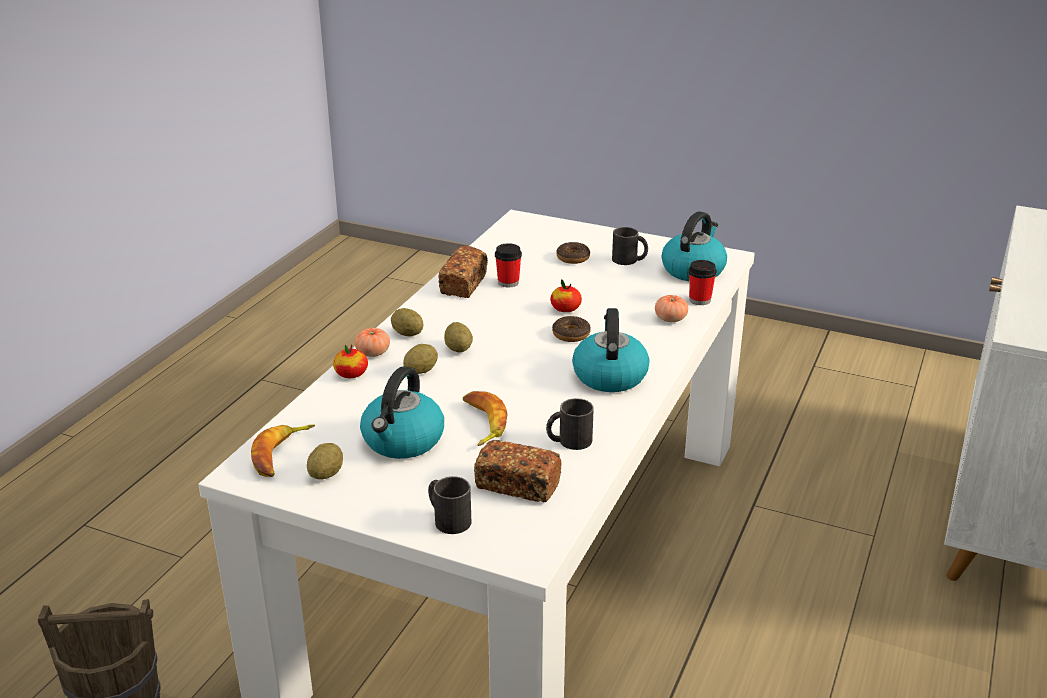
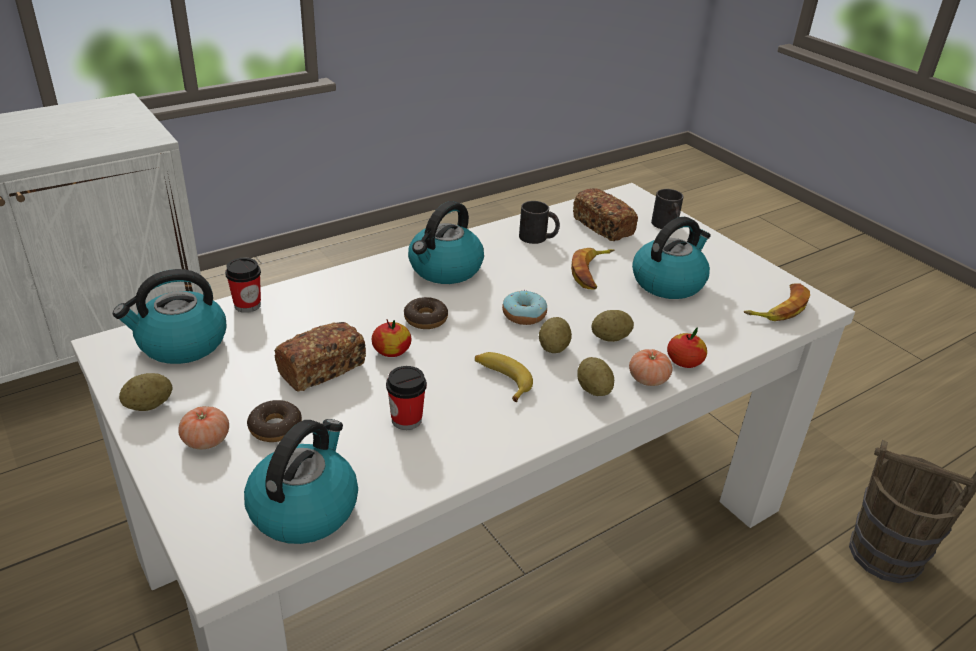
camera: 150 degrees left, 5 degrees up
(326, 474) = (744, 280): potato -> potato (149, 405)
(464, 284) = (464, 442): bread -> bread (322, 369)
(474, 318) = (501, 380): none -> banana
(503, 363) = (524, 315): none -> donut
(512, 241) = (304, 507): none -> kettle
(629, 260) = (219, 391): black mug -> none
(670, 319) = (310, 297): tomato -> tomato (206, 440)

